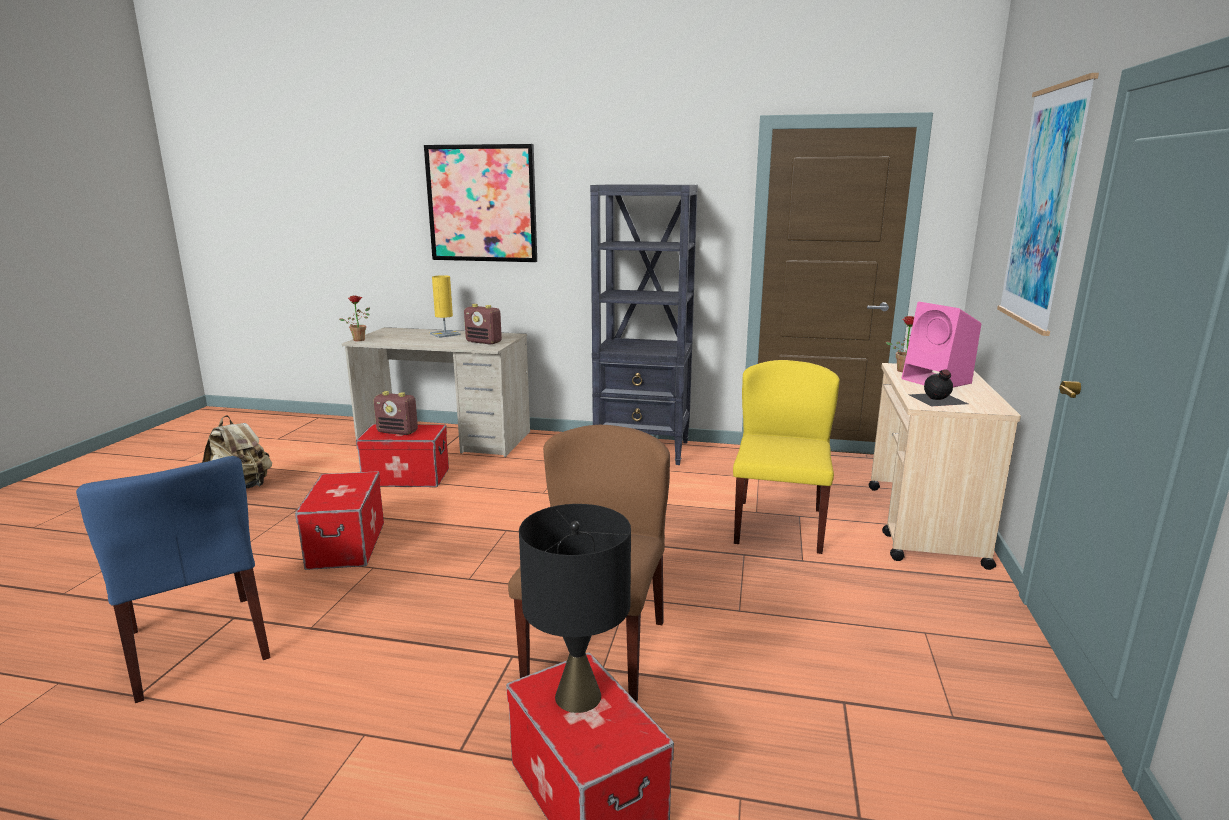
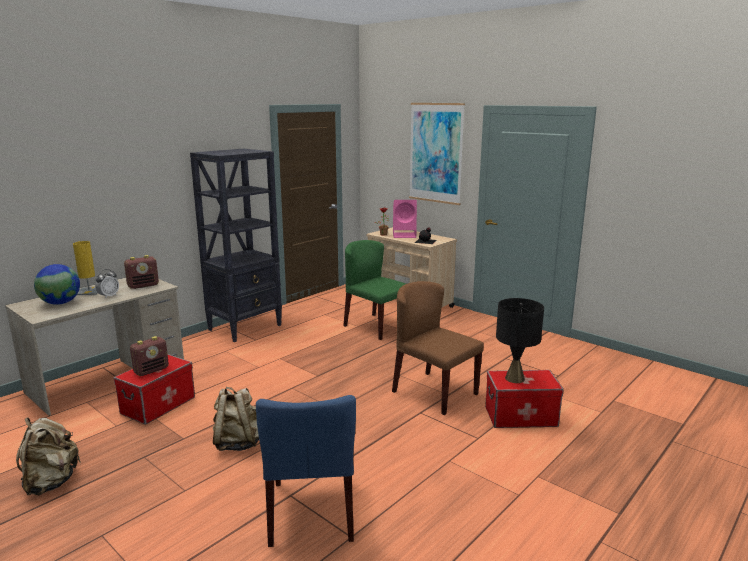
camera: 60 degrees left, 0 degrees up
(198, 645) = (312, 511): blue chair -> blue chair turned 90 degrees clockwise
(346, 545) = (238, 443): storage box -> beige backpack
(360, 339) = (34, 316): potted plant -> none
(403, 336) = (60, 303): none -> globe
(437, 341) = (108, 296): none -> alarm clock
(482, 203) = (92, 176): picture -> none
(778, 525) = (376, 326): yellow chair -> green chair

